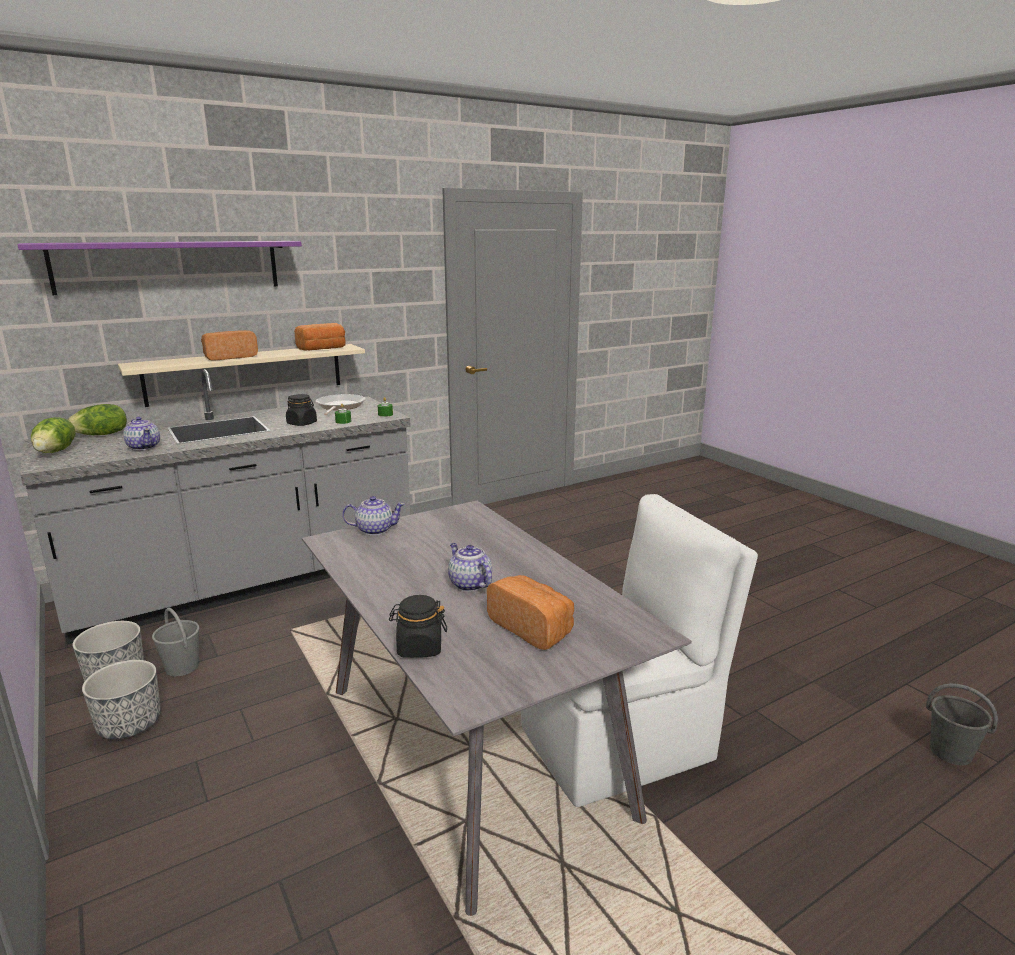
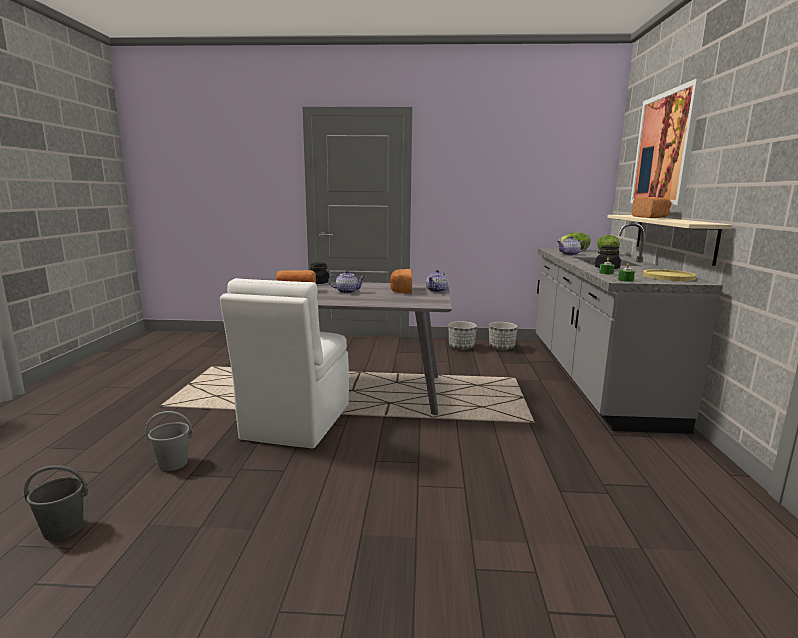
camera: 125 degrees right, 5 degrees down
(169, 266) = (664, 149): purple shelf -> picture
(182, 667) = (499, 356): grey bucket -> grey bucket (173, 463)
(323, 349) = (687, 221): bread -> bread (401, 290)
(339, 406) = (668, 277): frying pan -> yellow plate

